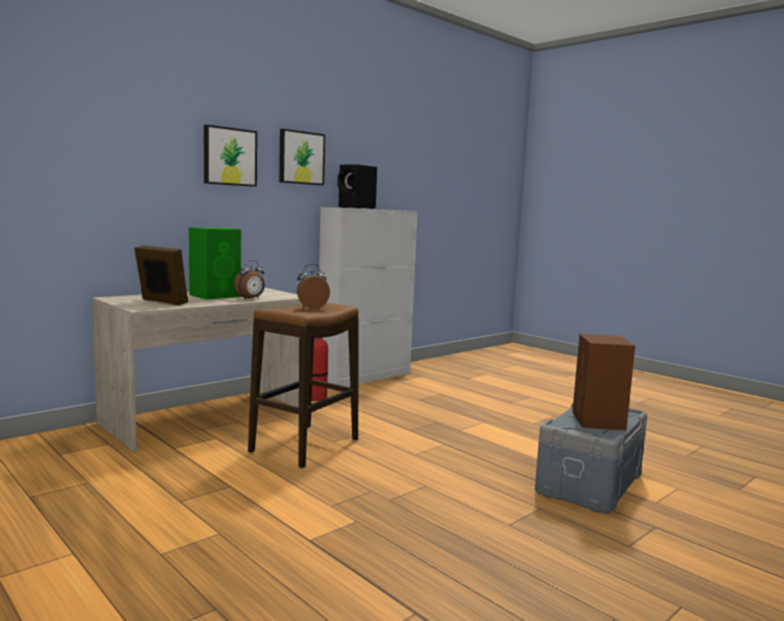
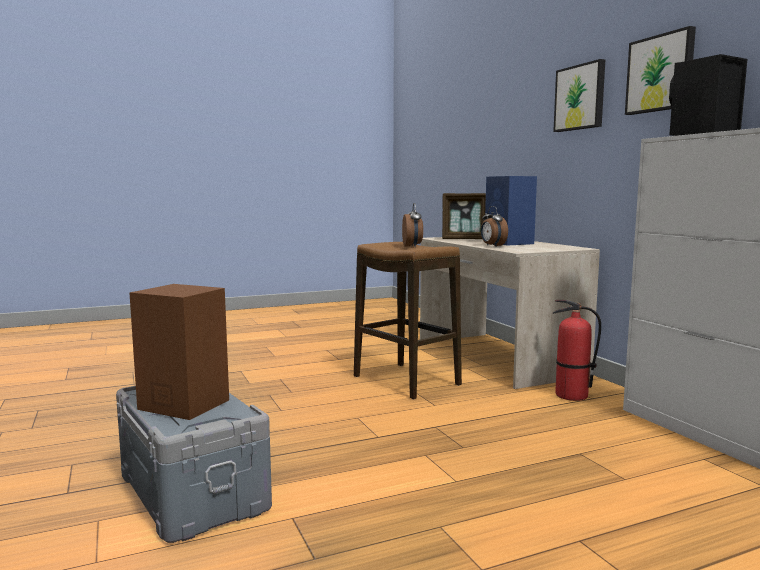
camera: 110 degrees right, 0 degrees up
(161, 302) = (464, 239): picture frame -> picture frame turned 45 degrees clockwise
(216, 296) = (509, 243): green speaker -> blue speaker

